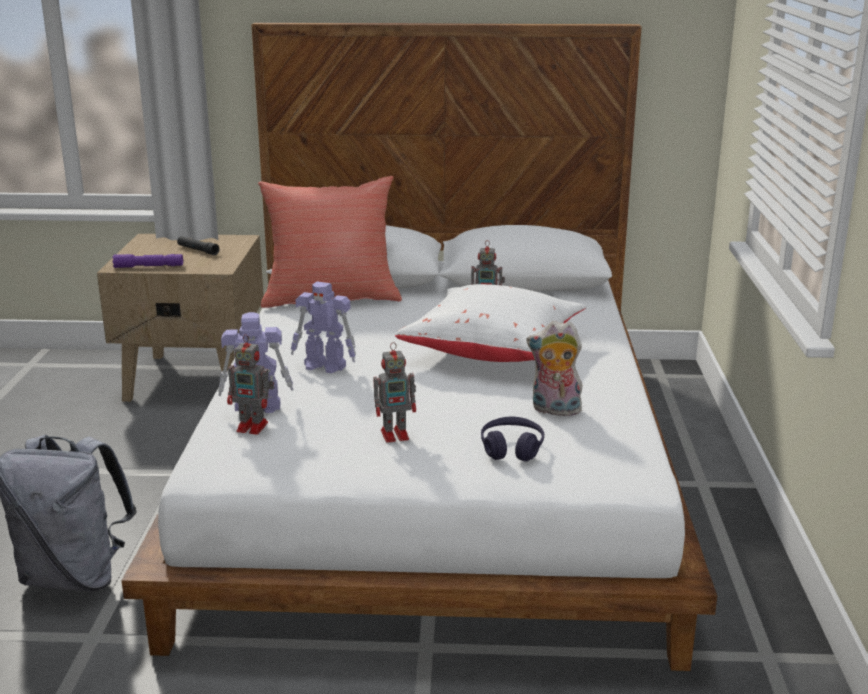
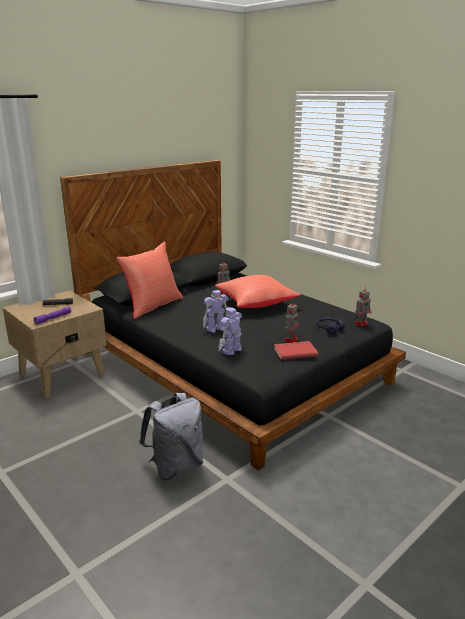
camera: 45 degrees left, 0 degrees up
(254, 427) = (247, 356): toy robot -> toy robot (361, 323)
(347, 456) = (295, 351): none -> red book
(436, 474) = (232, 366): white bed -> black bed
(494, 350) = (255, 303): white pillow -> red pillow
(554, 410) = (313, 314): plush toy -> none

